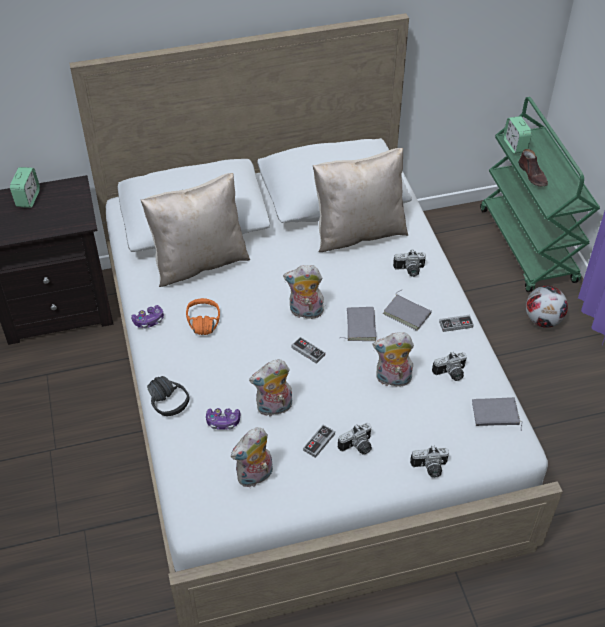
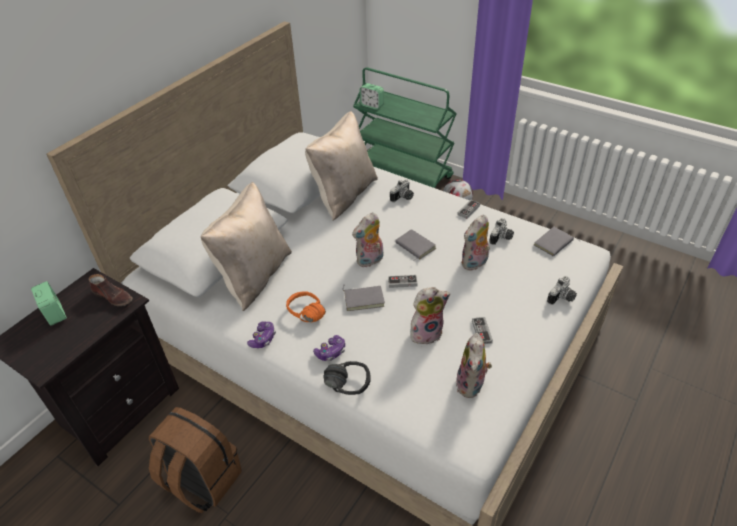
camera: 40 degrees left, 5 degrees down
(61, 410) = (201, 480): none -> brown backpack
(223, 422) = (404, 366): game controller -> game controller (331, 352)
(274, 408) = (426, 332): plush toy -> plush toy turned 135 degrees counterclockwise
(358, 447) = (508, 317): camera -> none
(408, 313) = (433, 221): grey book -> grey book (364, 298)
(533, 175) = (401, 115): brown shoe -> brown shoe (113, 296)

